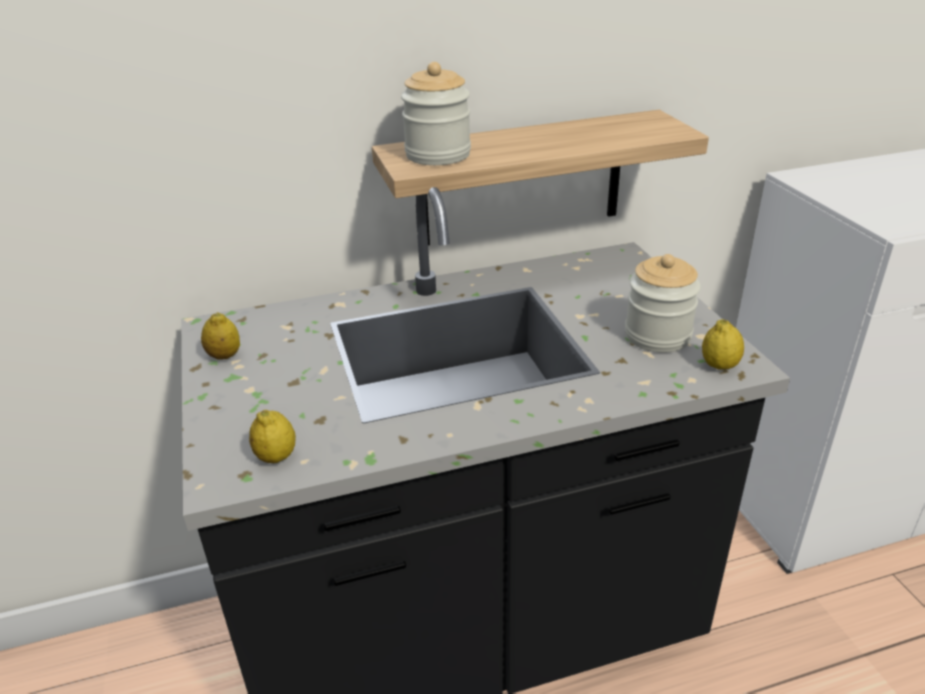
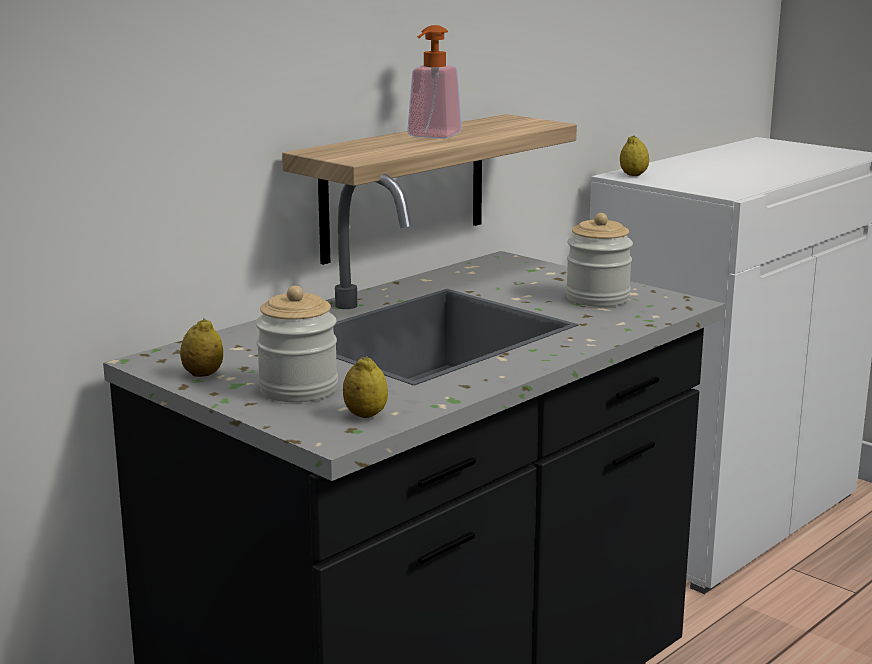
camera: 30 degrees left, 15 degrees down
(438, 155) = (363, 150): jar -> jar (298, 389)
(531, 140) = (431, 136): none -> soap dispenser
(719, 366) = (667, 305): lemon -> lemon (633, 175)

